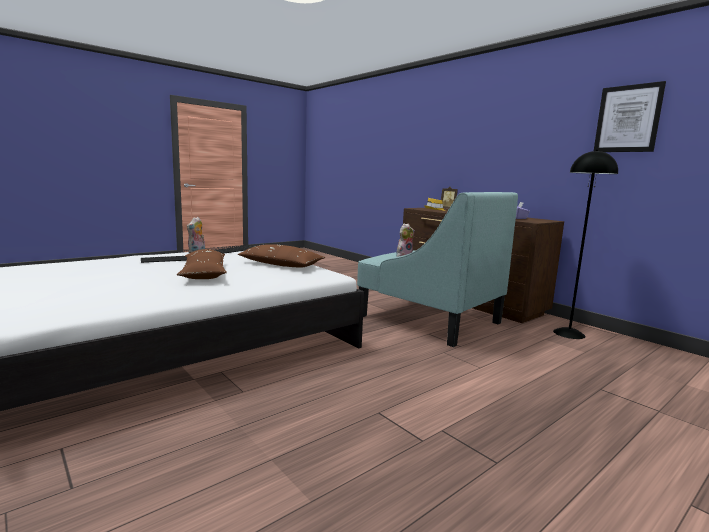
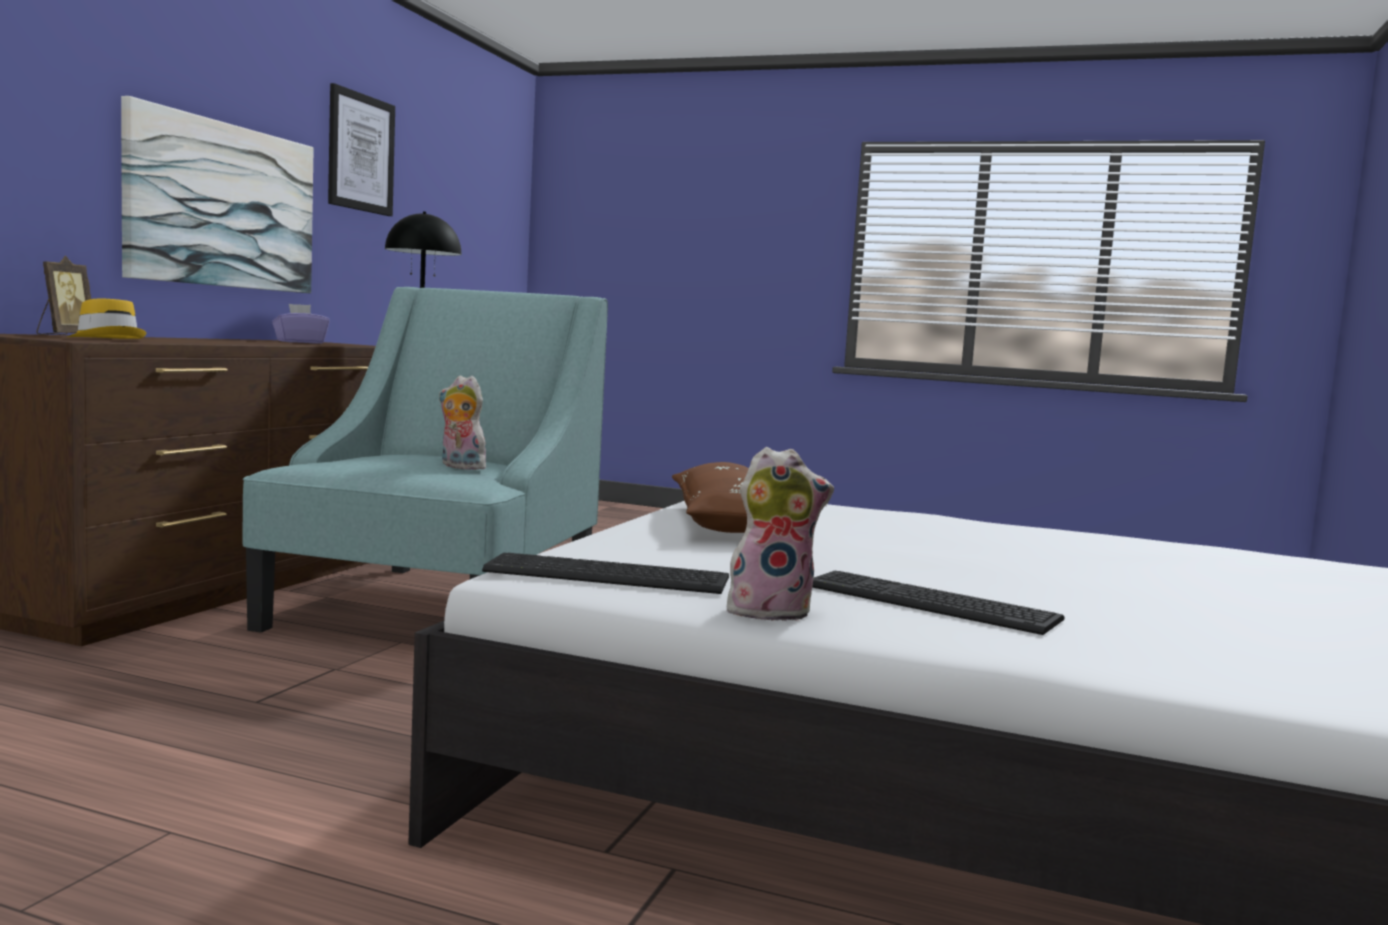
camera: 120 degrees left, 5 degrees down
(204, 274) = (956, 551): brown pillow -> none
(526, 163) = (223, 205): none -> picture

